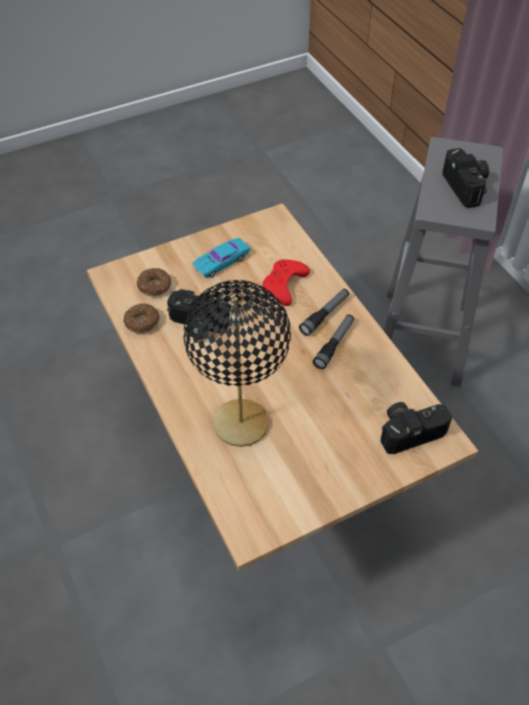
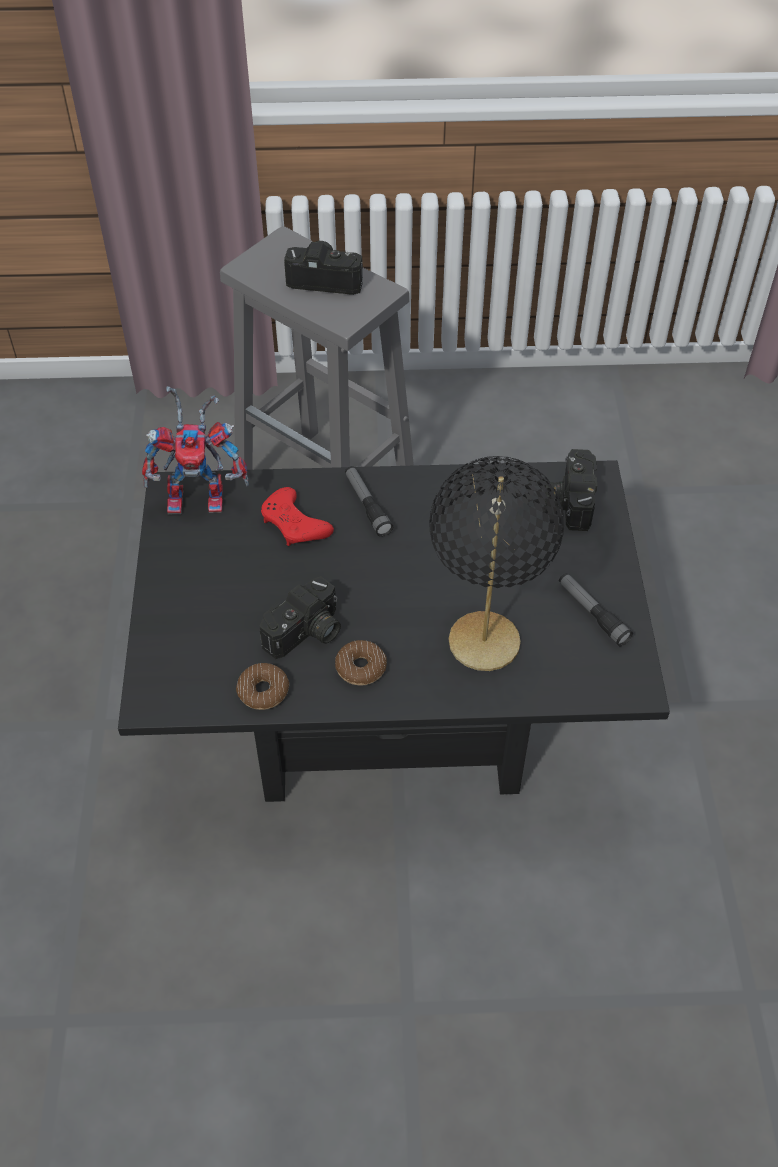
camera: 65 degrees left, 0 degrees up
(154, 286) = (206, 657): donut -> donut (361, 668)
(221, 261) = (211, 571): turquoise toy car -> none
(264, 445) = (389, 710): beige coffee table -> black coffee table
(278, 233) = (201, 497): none -> toy robot
(334, 344) = (416, 514): flashlight -> flashlight (592, 613)

